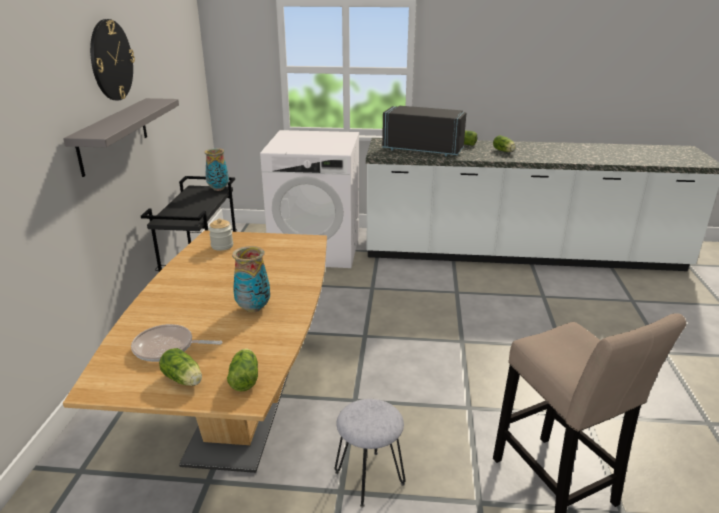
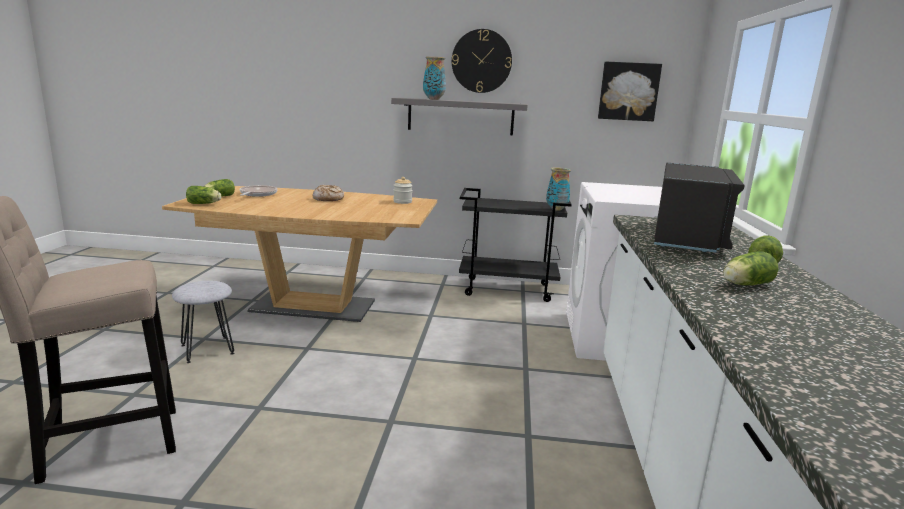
camera: 90 degrees right, 10 degrees down
(183, 62) = (628, 91): none -> picture
(206, 289) = (328, 199): none -> bread
(253, 308) = (290, 206): vase -> vase (434, 99)

